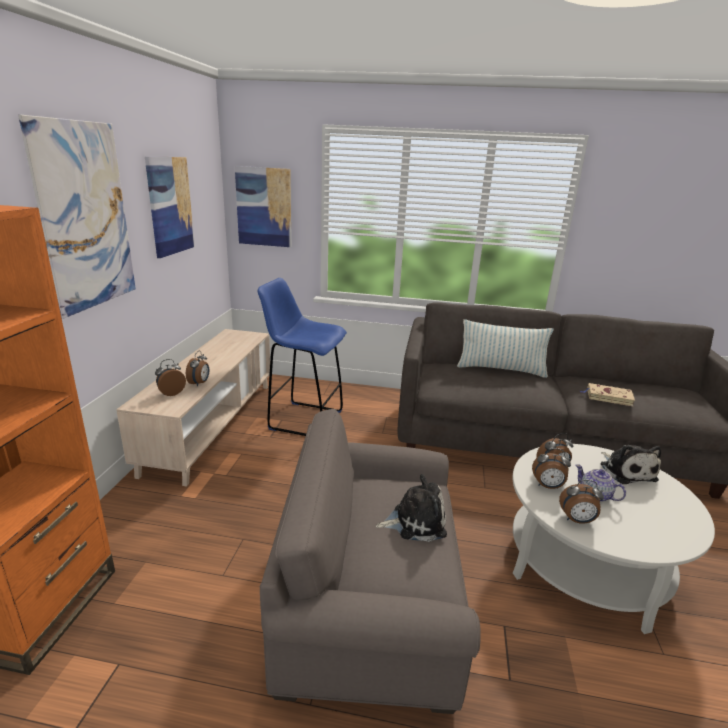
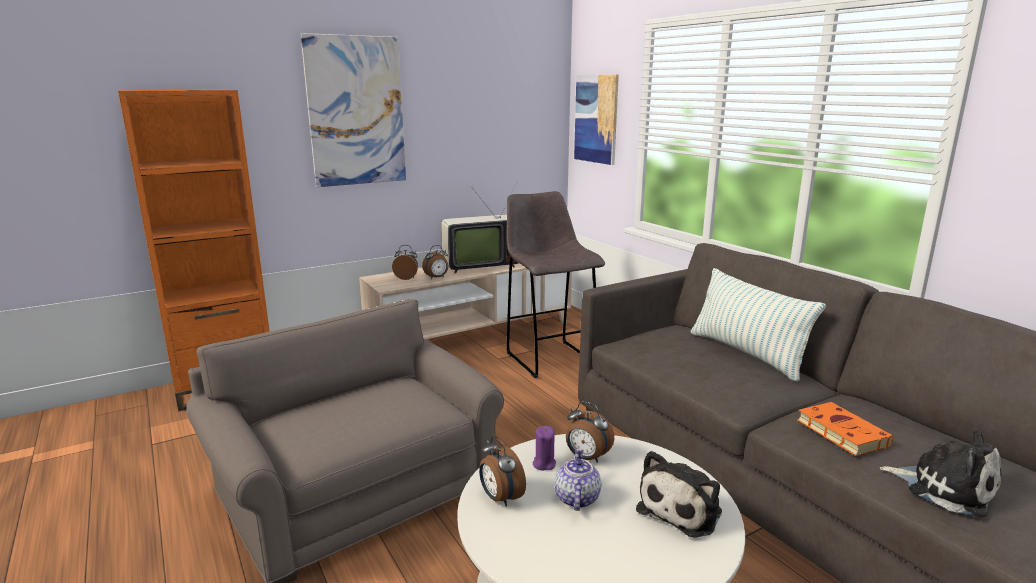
camera: 50 degrees right, 5 degrees down
(170, 206) = (471, 111): picture -> none
(209, 359) = (478, 265): none -> television
(303, 419) = (549, 358): blue stool -> grey stool
(415, 521) = (374, 416): plush toy -> plush toy (945, 487)
(547, 486) = (544, 464): alarm clock -> purple candle
(607, 397) = (839, 432): beige book -> orange book

